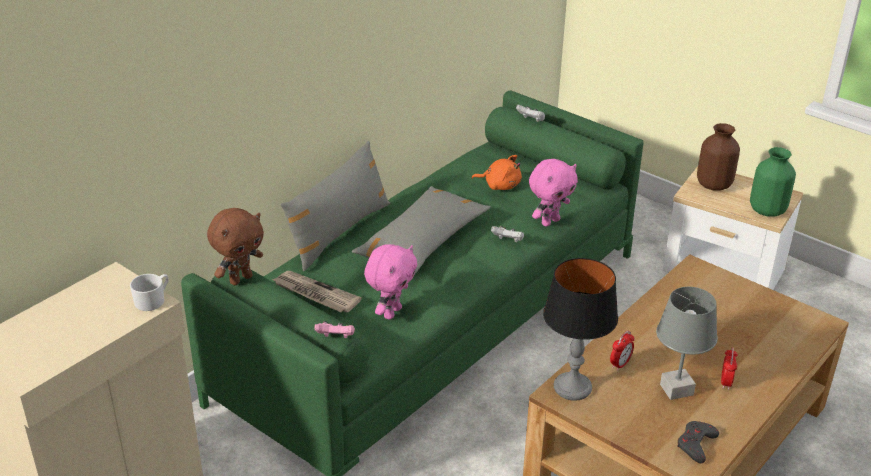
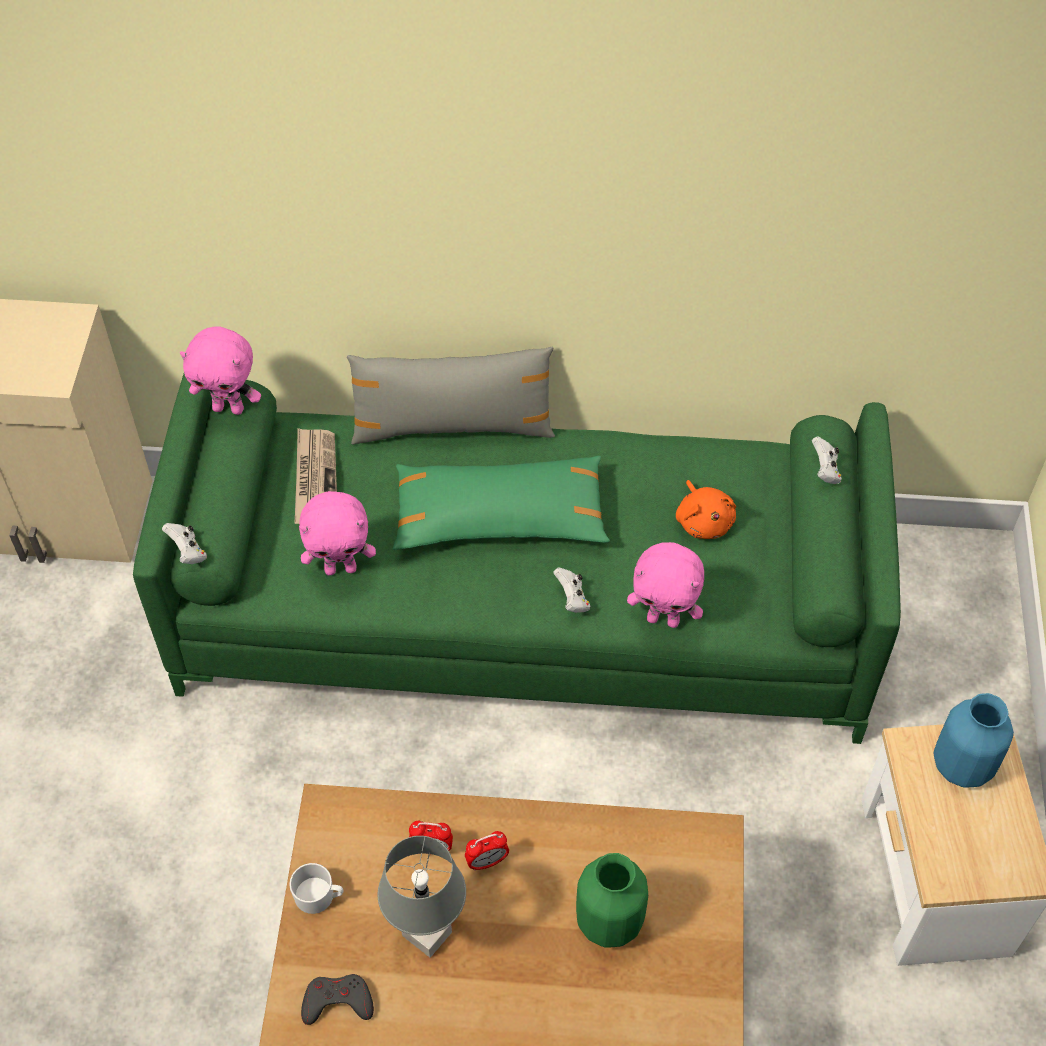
camera: 55 degrees right, 20 degrees up
(153, 300) = (55, 376): white mug -> white mug (319, 896)
(240, 279) = (229, 408): brown plush toy -> pink plush toy
(336, 338) = (188, 552): pink game controller -> white game controller
(422, 243) = (499, 516): grey pillow -> green pillow
(572, 387) = (349, 819): table lamp -> none
(714, 185) = (963, 766): brown vase -> blue vase
(726, 382) = (483, 984): alarm clock -> alarm clock (487, 862)
(767, 210) = (957, 865): green vase -> green vase (610, 921)

